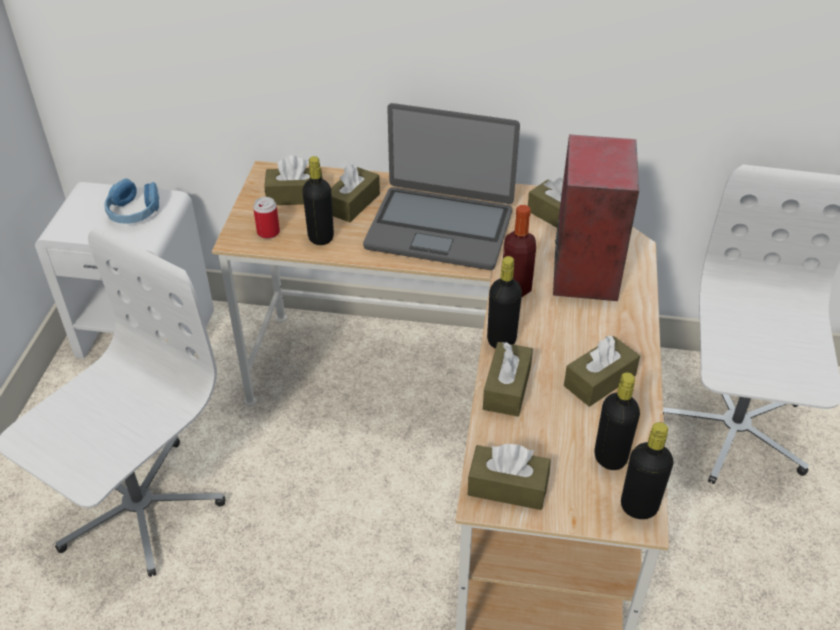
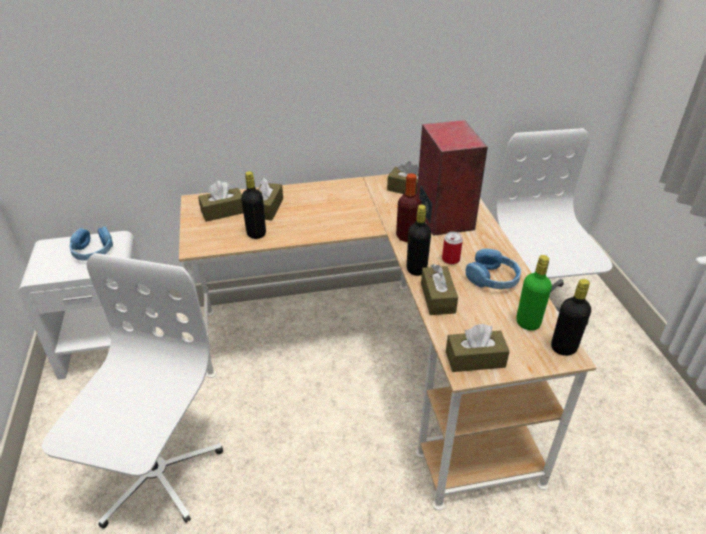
camera: 20 degrees left, 5 degrees down
(268, 232) = (216, 238): can -> can (450, 259)
(440, 228) = (336, 211): laptop -> none
(599, 380) = (493, 279): brown tissue box -> blue headphones
(610, 457) = (528, 323): black bottle -> green bottle

